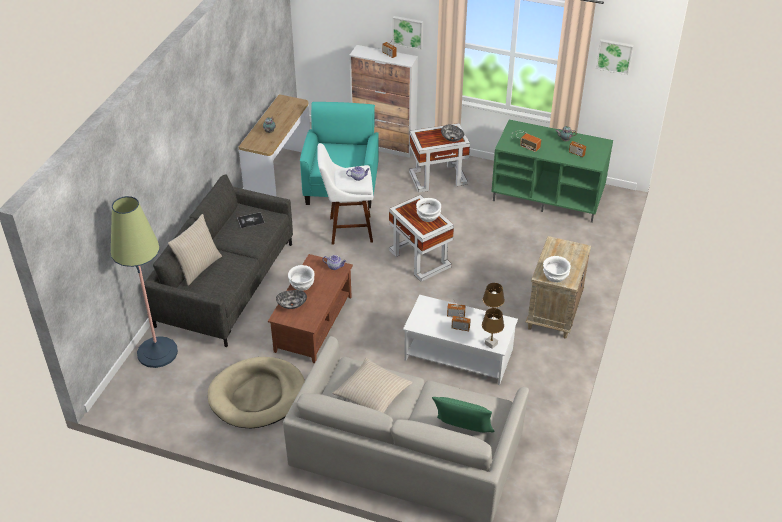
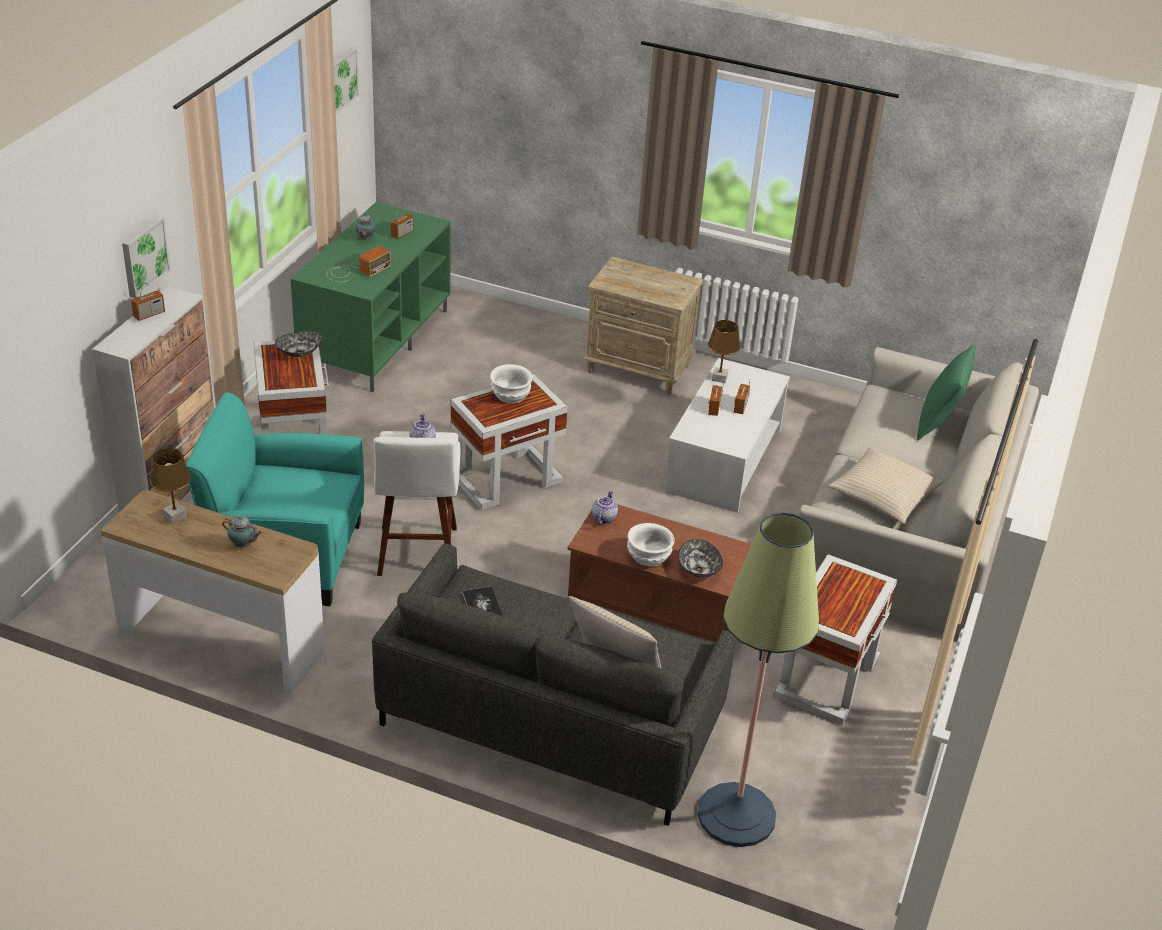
camera: 90 degrees left, 5 degrees down
(257, 395) = (827, 676): beige dog bed -> white side table
(491, 344) = (771, 384): brown table lamp -> brown table lamp (175, 517)
(555, 276) = (675, 290): white bowl -> none

